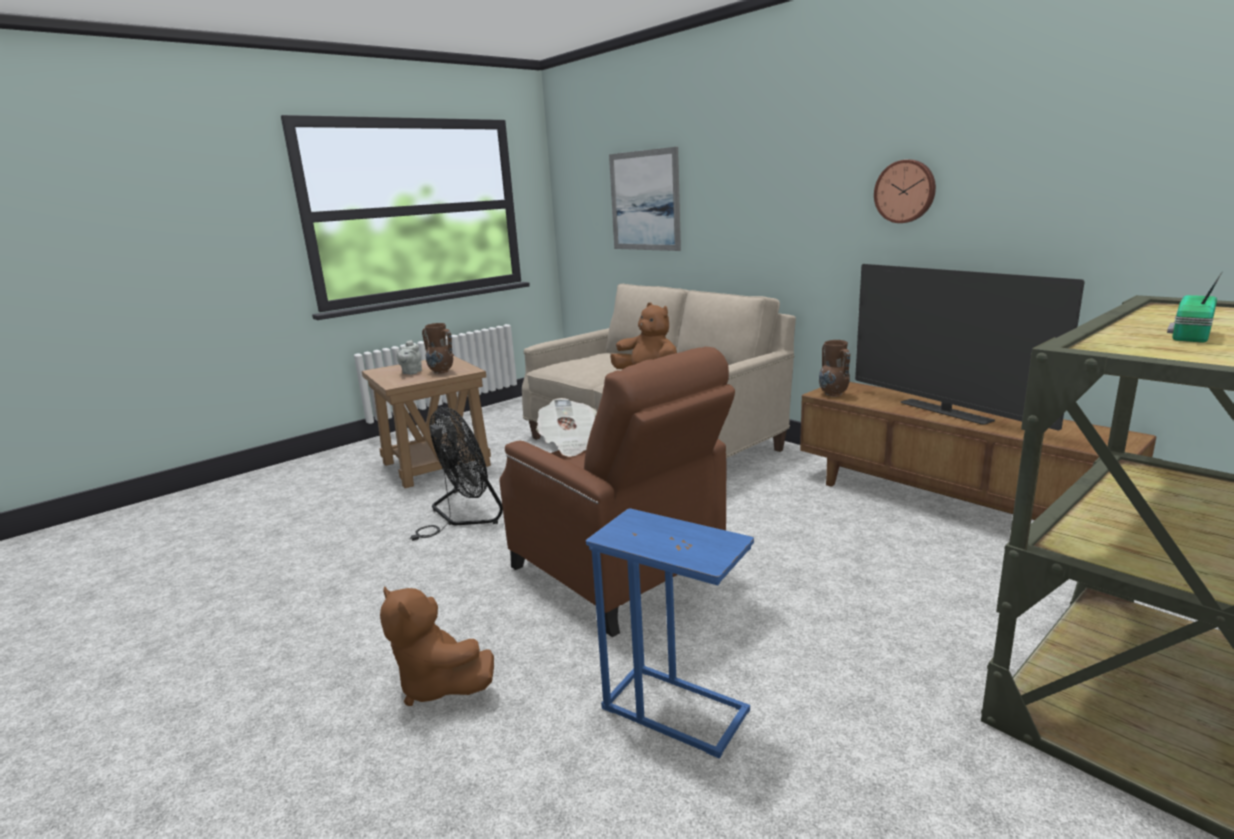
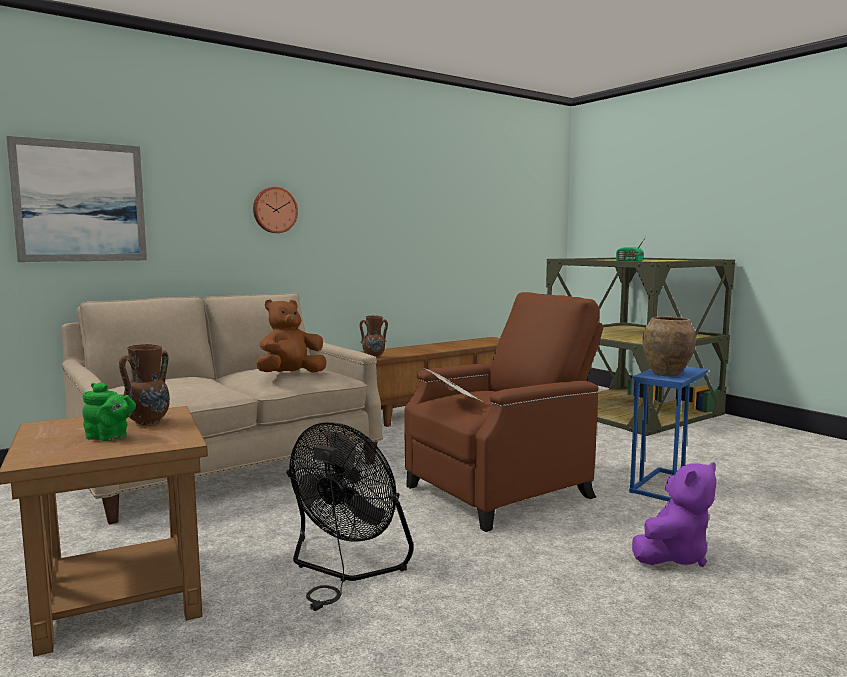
camera: 85 degrees left, 10 degrees down
(411, 372) = (109, 438): grey teapot -> green teapot
(438, 685) = (673, 556): brown plush toy -> purple plush toy
(457, 514) = (338, 566): black fan -> black fan turned 60 degrees clockwise
(647, 532) = (666, 374): none -> brown vase
(905, 191) = (367, 212): wall clock -> wall clock (274, 210)
(945, 412) = (434, 348): television -> none

